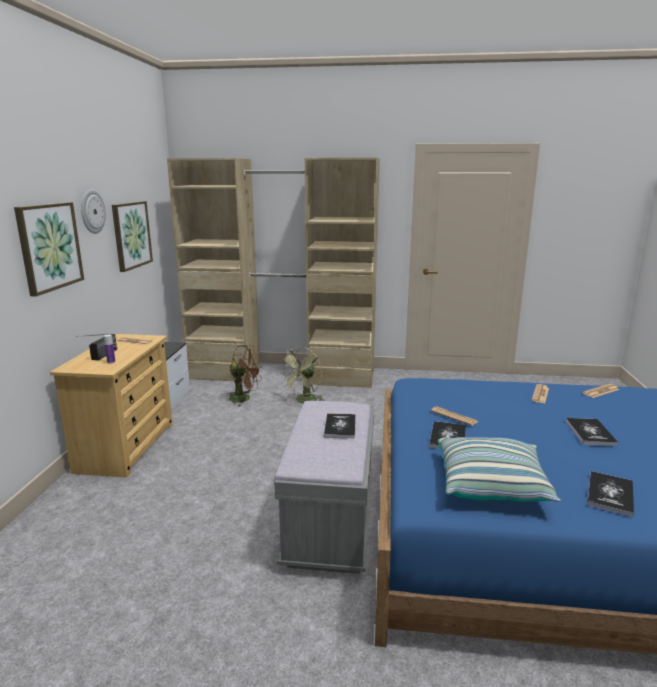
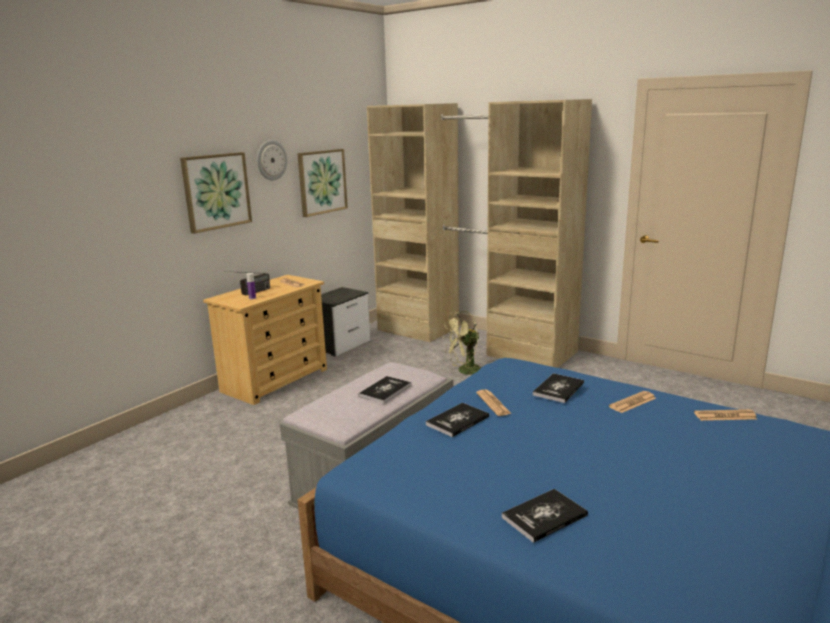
camera: 30 degrees right, 0 degrees up
(244, 398) = (411, 358): brown fan -> none
(491, 484) = (435, 472): pillow -> none
(590, 432) = (624, 454): book -> book (558, 389)

